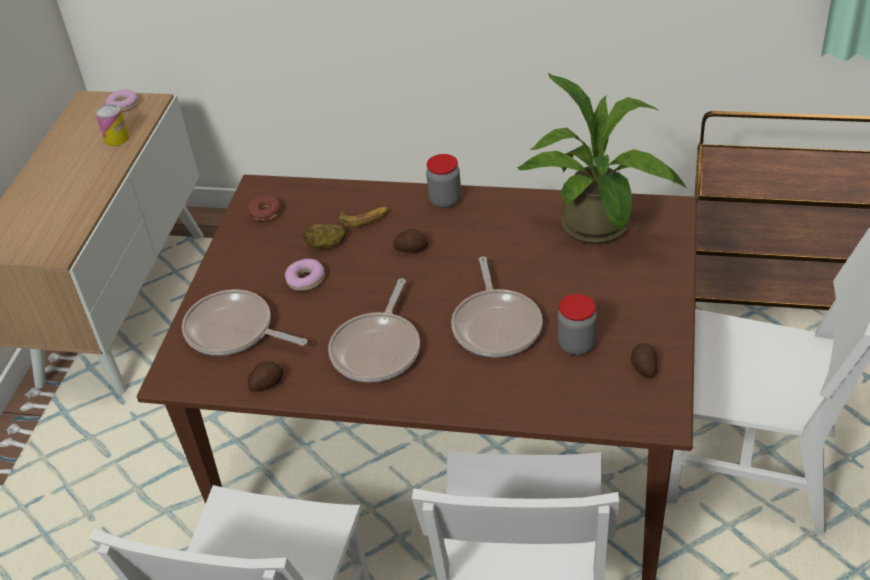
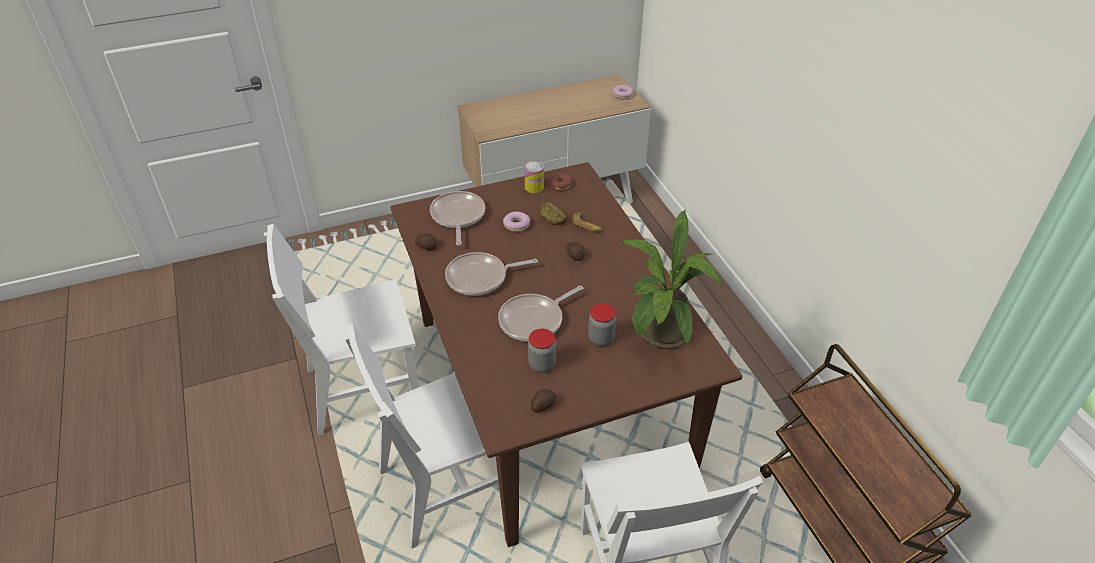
camera: 55 degrees right, 0 degrees up
(117, 138) = (592, 107): can -> can (534, 187)
(445, 200) = (632, 252): jar -> jar (601, 338)

